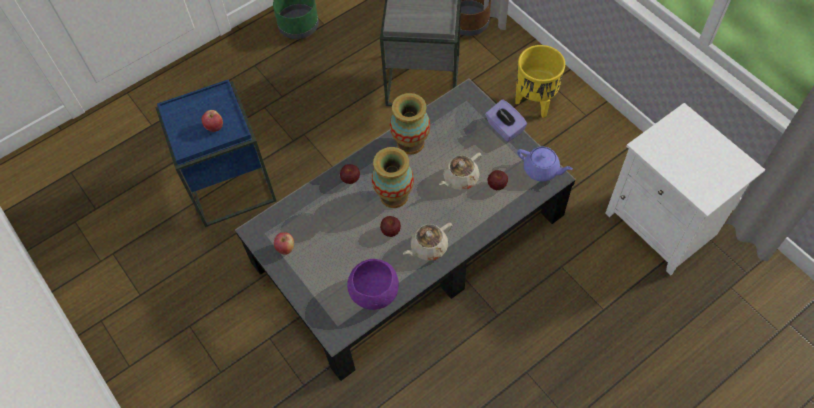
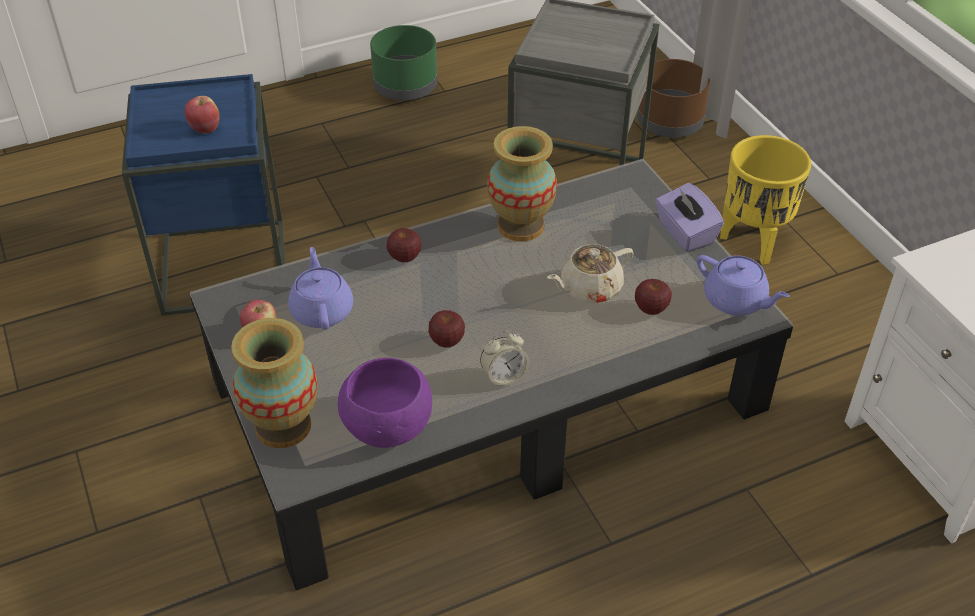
camera: 10 degrees right, 15 degrees down
(315, 226) = (322, 310): none -> purple teapot
(394, 196) = (469, 292): vase -> vase (283, 426)
(428, 247) = (504, 376): beige teapot -> alarm clock

